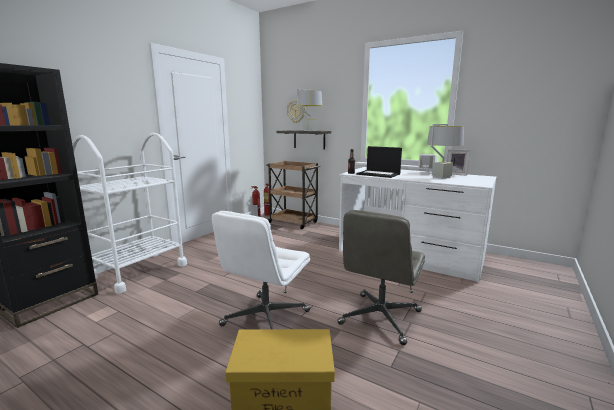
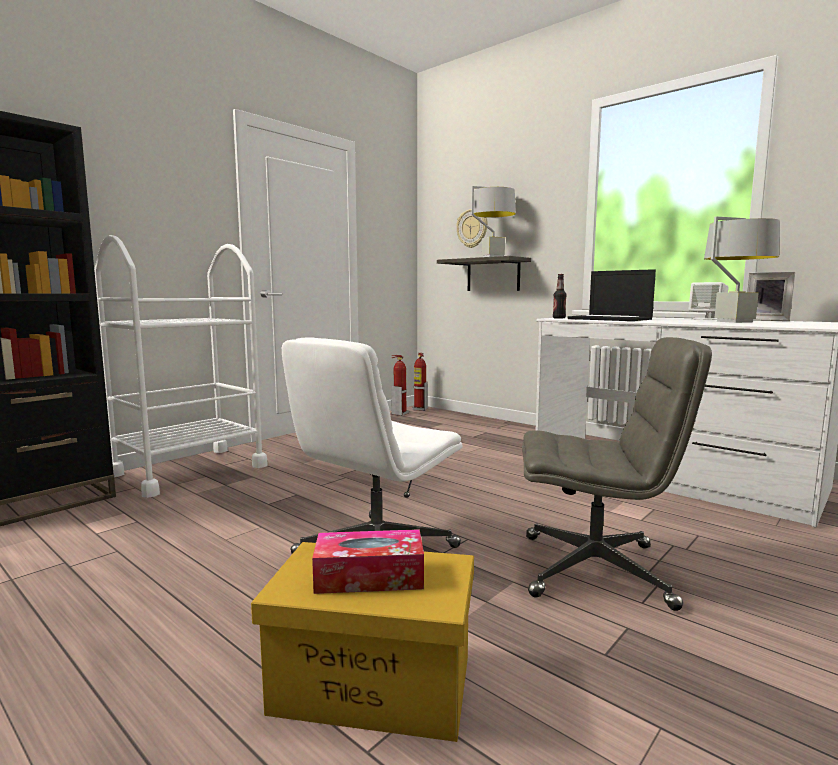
camera: 10 degrees right, 5 degrees down
(281, 348) = (369, 576): none -> tissue box
(294, 222) = (462, 419): brown cart -> none
(380, 318) = (596, 570): grey office chair -> grey office chair turned 120 degrees counterclockwise

